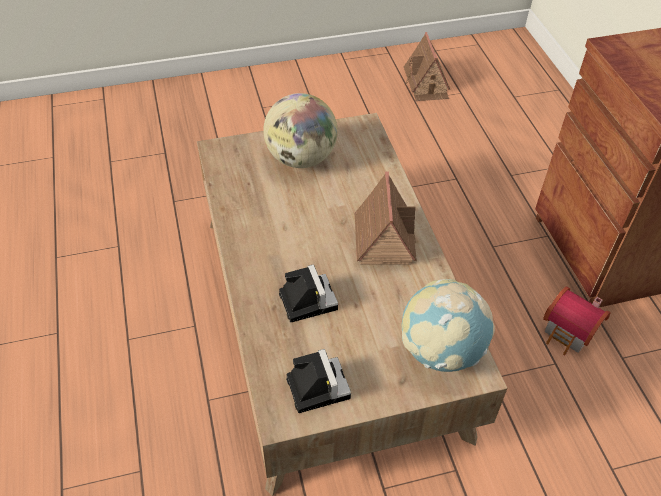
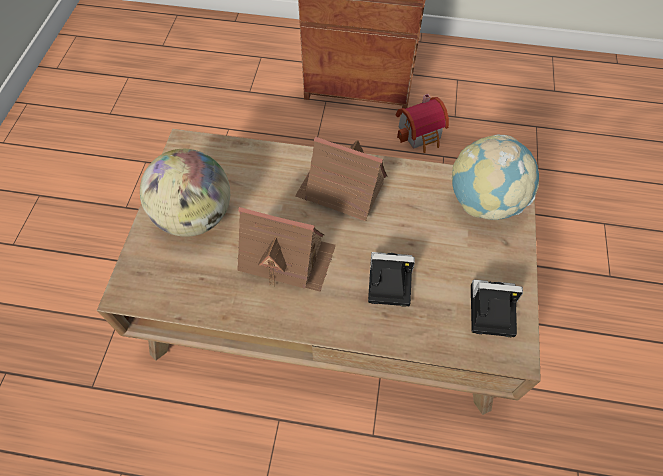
camera: 65 degrees left, 10 degrees up
(426, 84) = (96, 95): toy house -> toy house (287, 257)

